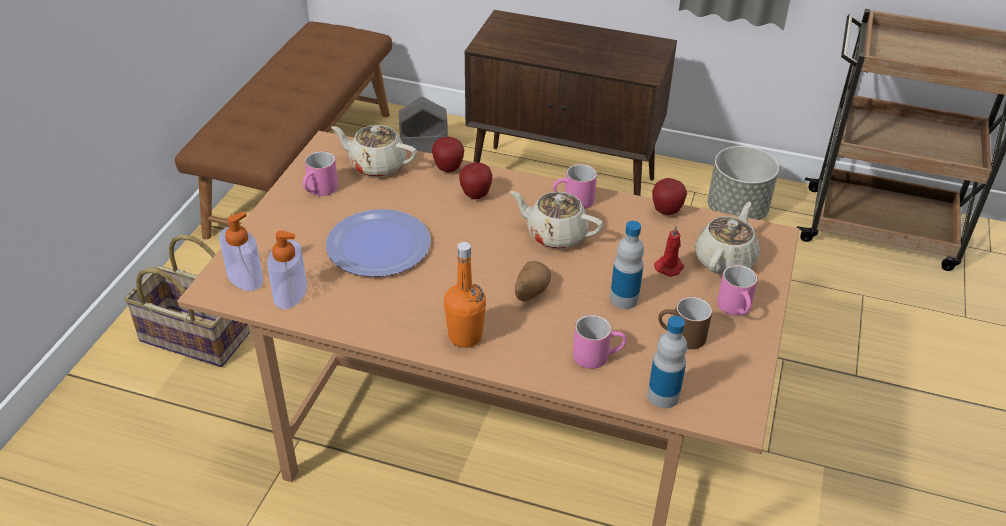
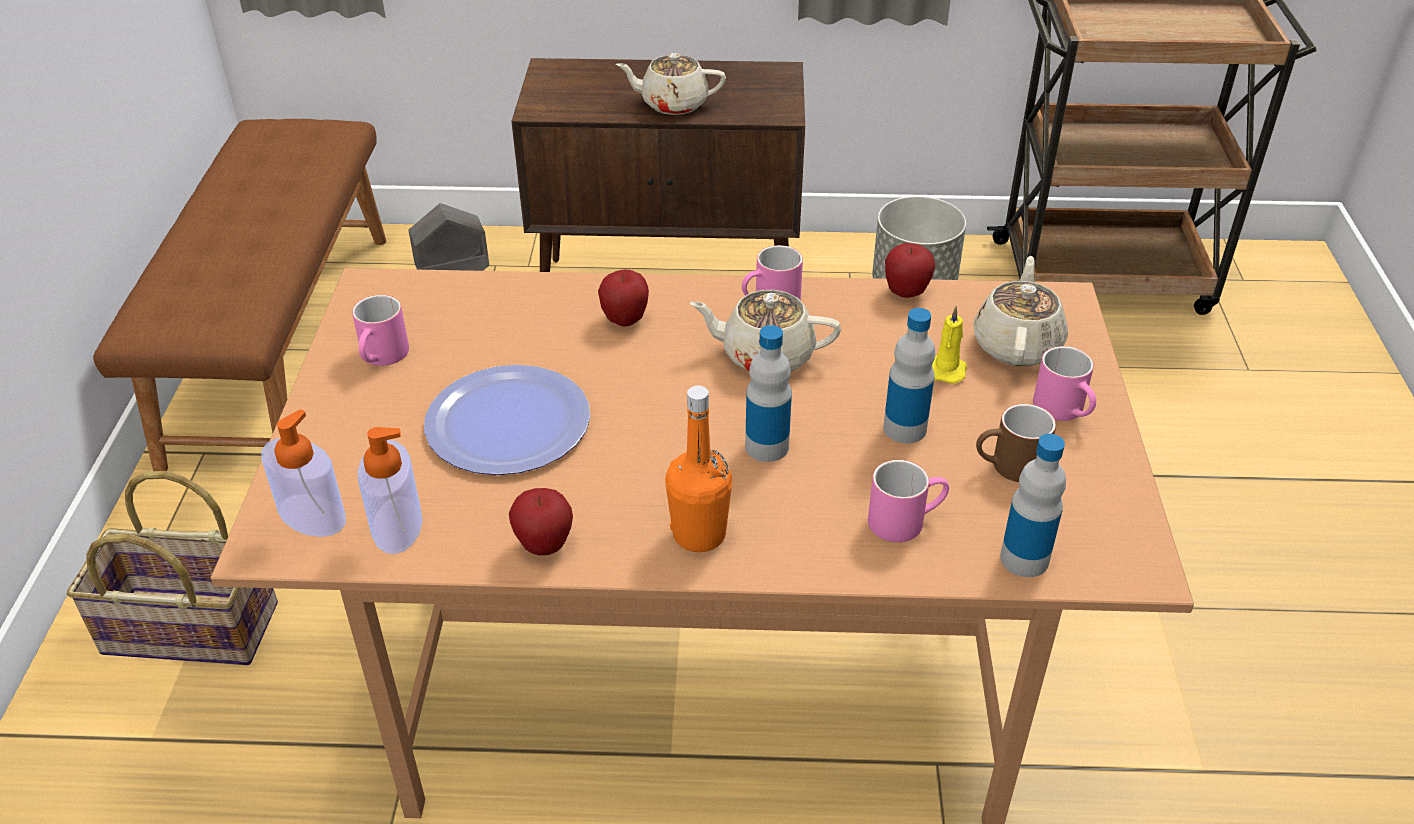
camera: 15 degrees left, 0 degrees up
(376, 165) = (456, 303): beige teapot -> beige teapot (673, 104)
(448, 169) = (568, 290): apple -> apple (544, 546)
(530, 292) = (767, 446): potato -> bottle
(669, 266) = (946, 369): red candle -> yellow candle

